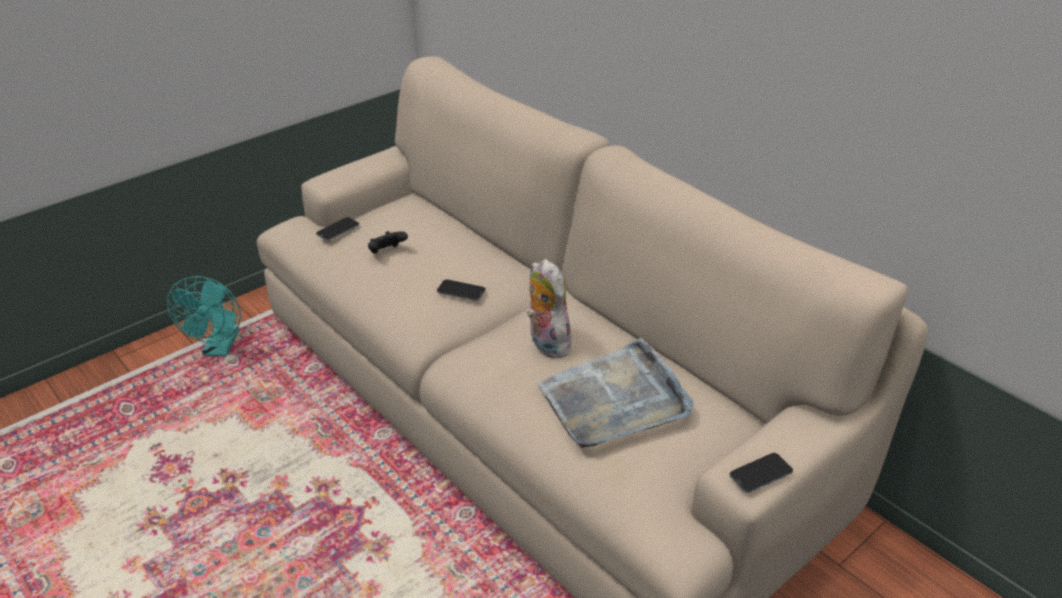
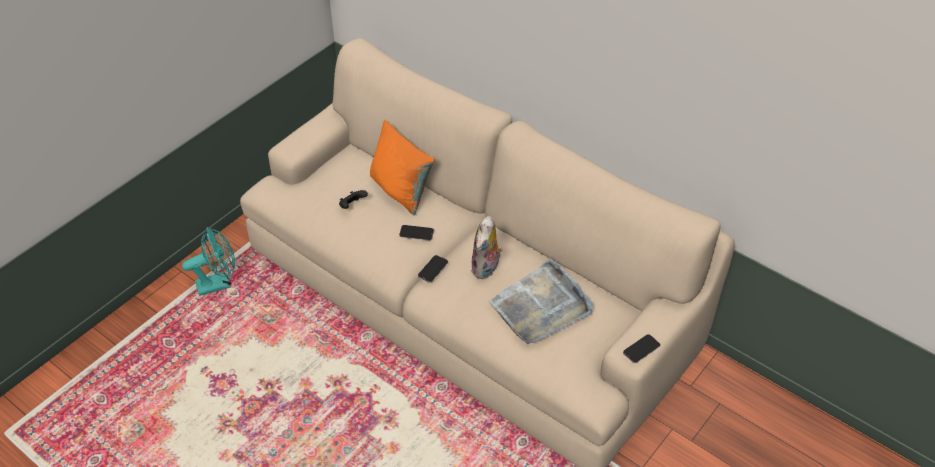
camera: 10 degrees left, 10 degrees up
(219, 349) = (219, 283): turquoise fan -> turquoise fan turned 105 degrees counterclockwise
(338, 230) = (307, 189): phone -> phone (433, 269)
(456, 243) = (401, 191): none -> orange pillow
(546, 343) = (486, 269): plush toy -> plush toy turned 120 degrees counterclockwise

